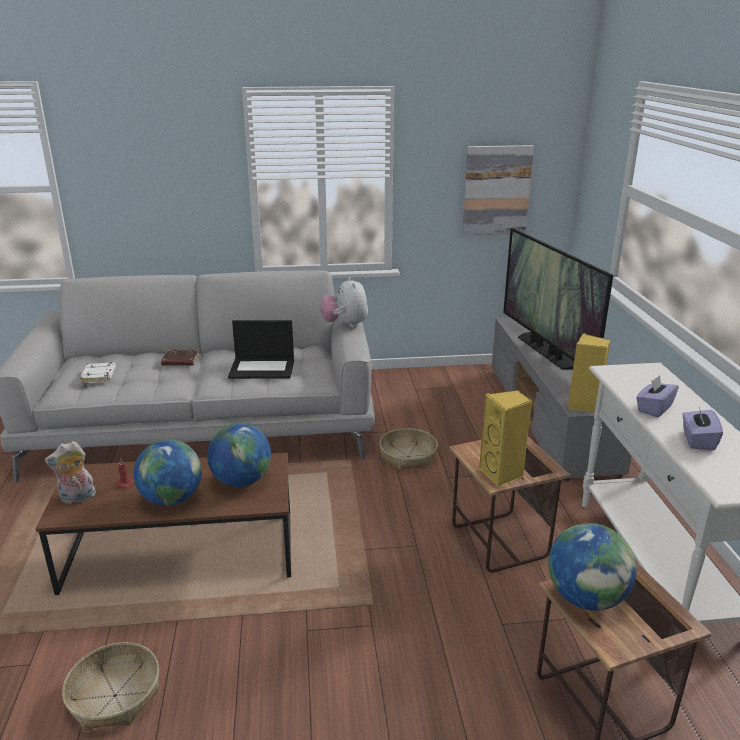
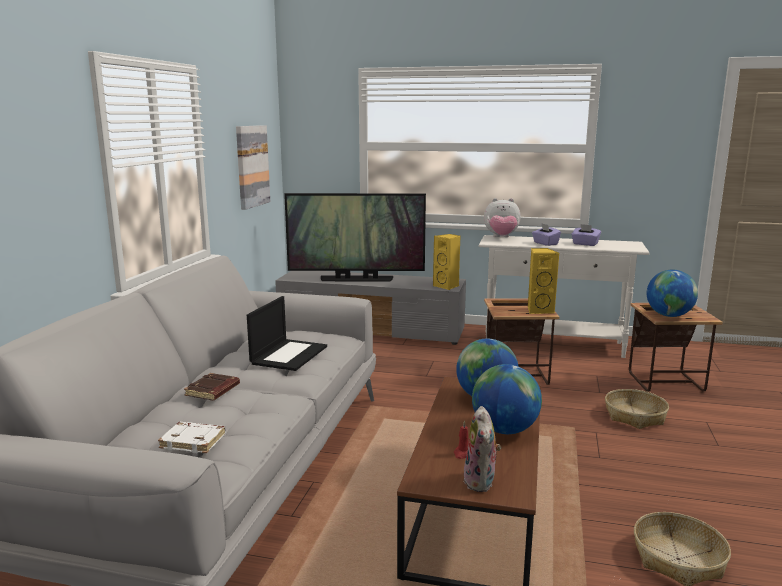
camera: 70 degrees left, 10 degrees down
(345, 325) = (286, 295): plush toy -> plush toy (501, 237)
(408, 456) = (384, 383): basket -> basket (634, 416)

